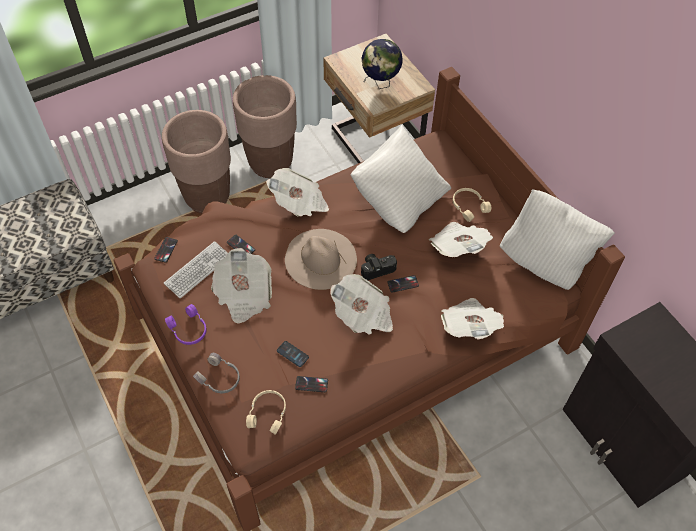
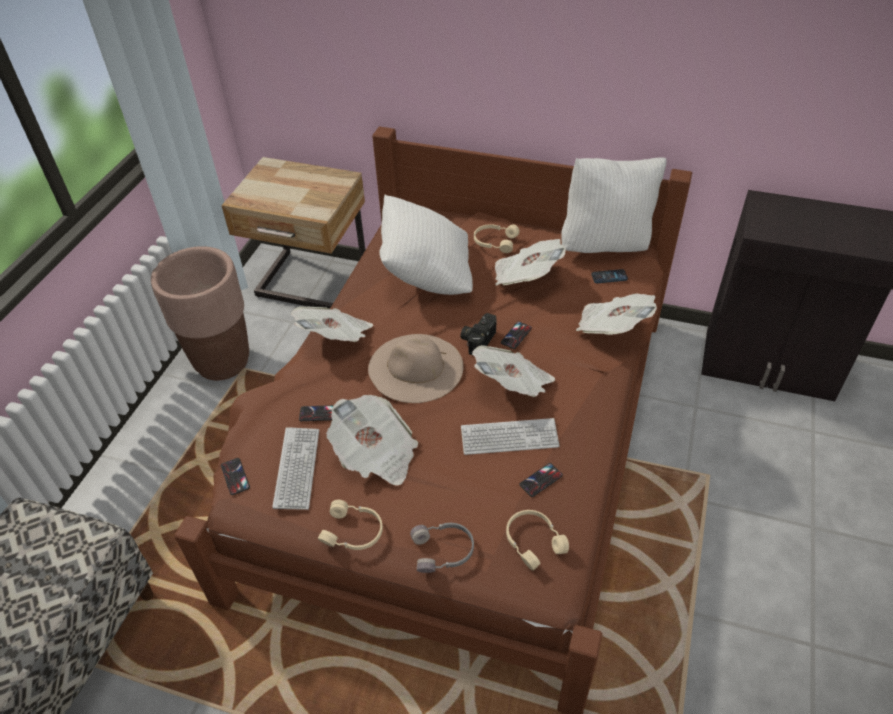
camera: 40 degrees left, 10 degrees down
(188, 330) = (353, 532): purple headphones -> beige headphones
(207, 198) = (184, 436): brown planter -> none
(292, 354) = (490, 468): phone -> phone (609, 277)
(324, 345) = (509, 438): none -> keyboard
(380, 83) = (304, 194): globe -> none

